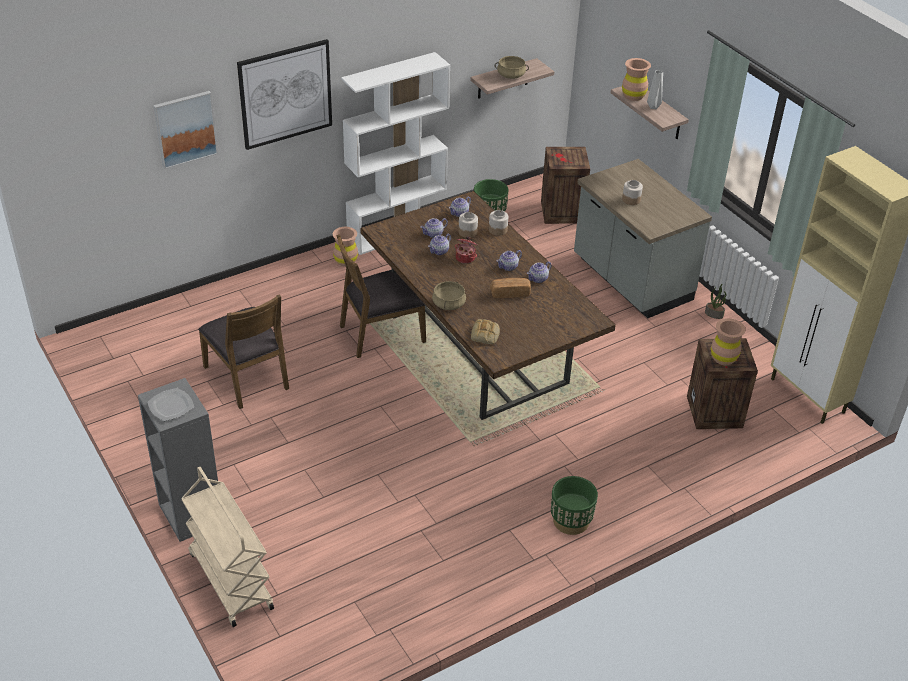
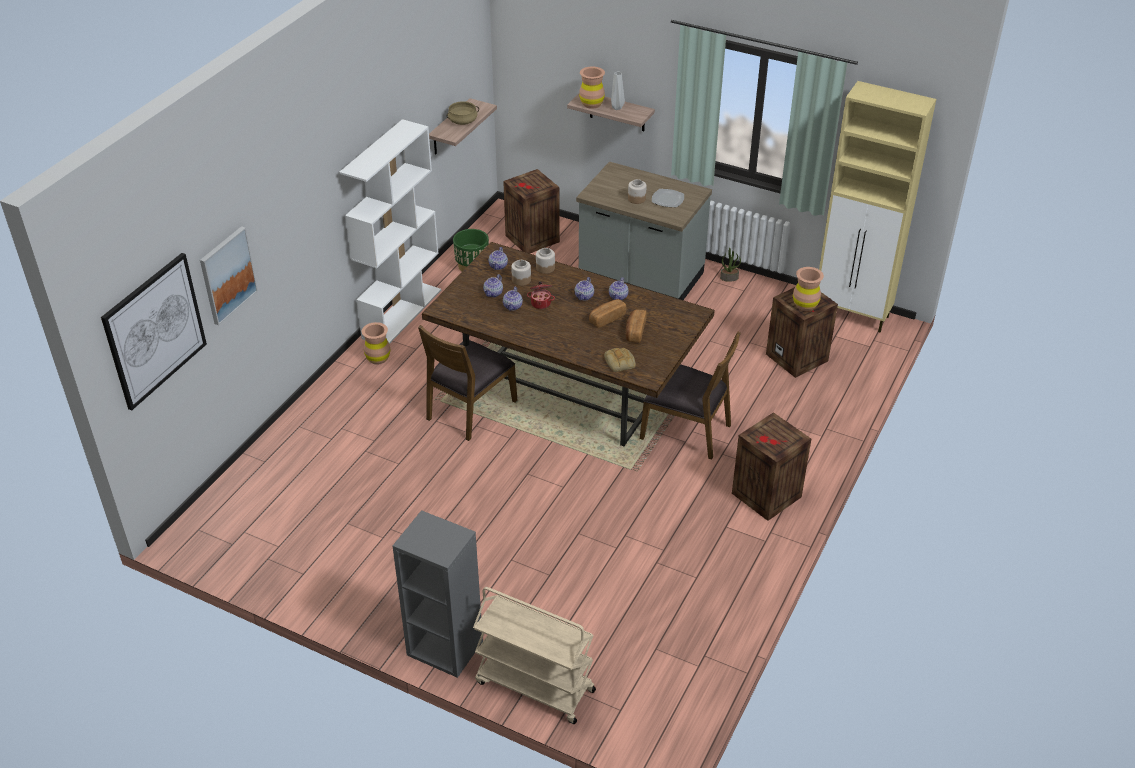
camera: 30 degrees left, 0 degrees up
(171, 405) = (434, 540): plate -> plate (667, 199)
(248, 377) = (383, 502): brown chair -> brown chair (686, 431)
(285, 94) = (299, 206): picture -> picture (155, 330)
(449, 304) = (565, 349): beige cooking pot -> none
(523, 314) = (635, 332): none -> bread
(571, 521) = (766, 496): green planter -> crate

